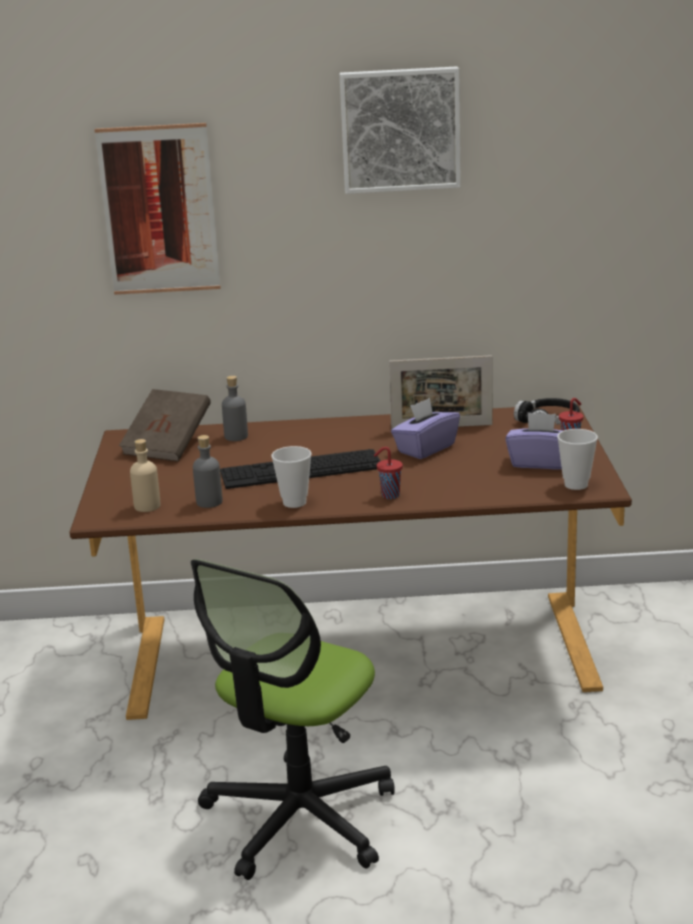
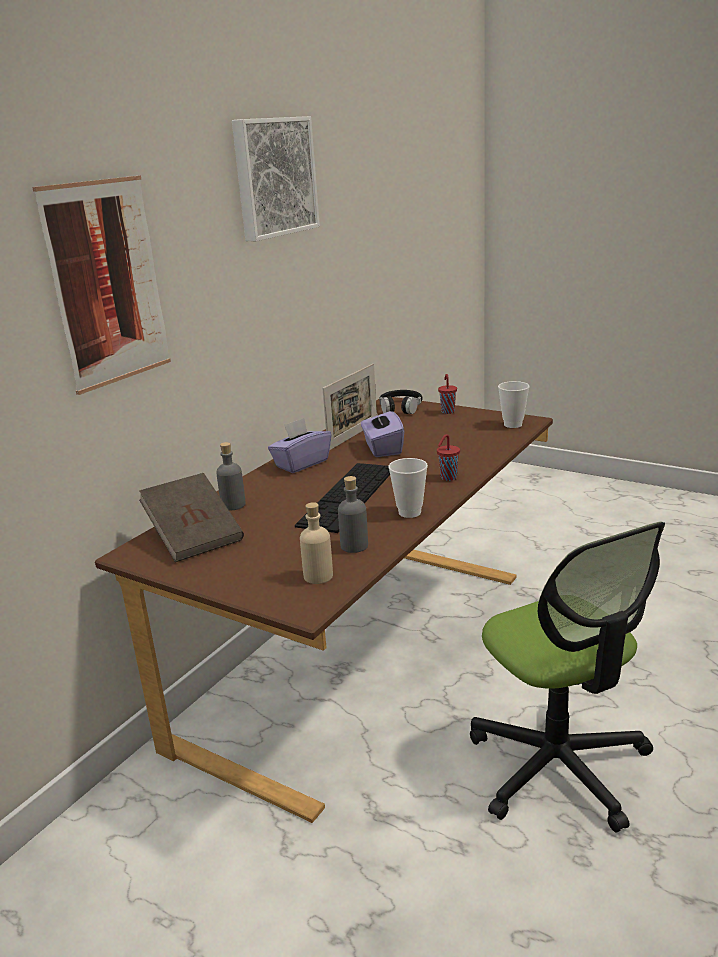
camera: 55 degrees left, 0 degrees up
(540, 462) = (462, 425): purple tissue box -> purple tissue box (301, 463)

